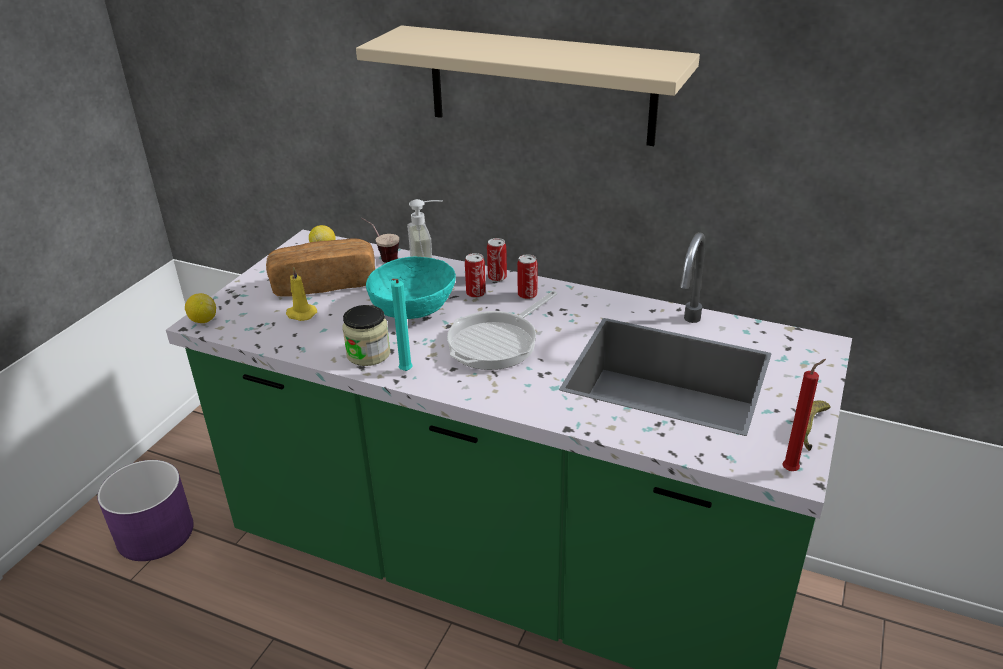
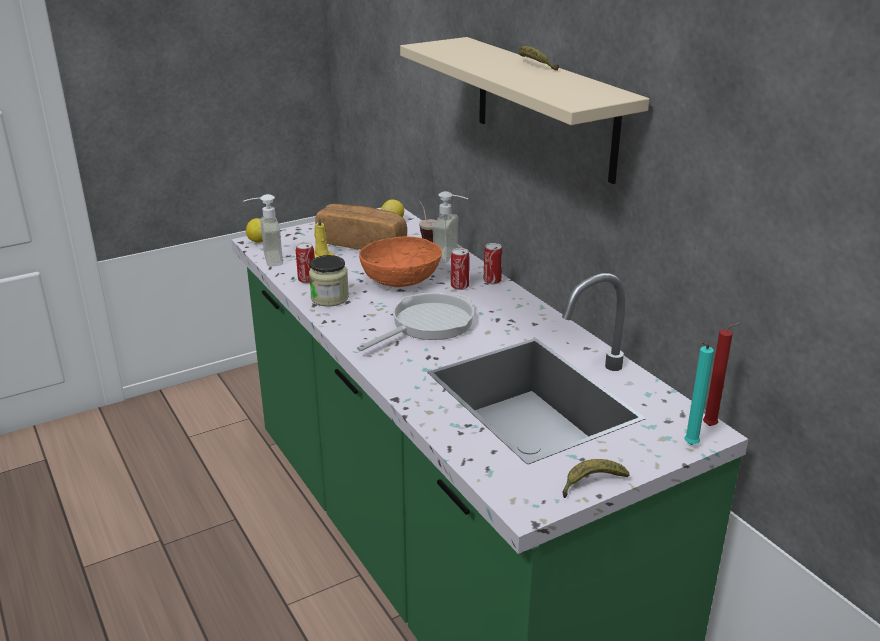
camera: 35 degrees right, 5 degrees down
(155, 532) = (228, 414): purple planter -> none
(240, 338) = (265, 259): none -> soap dispenser
(405, 372) = (337, 318): turquoise candle -> turquoise candle (689, 445)
(413, 307) = (401, 279): turquoise bowl -> orange bowl
(497, 342) = (427, 324): frying pan -> frying pan turned 150 degrees clockwise
(527, 295) = (498, 301): can -> can (307, 280)
(537, 43) = (534, 65): none -> banana
(792, 470) = (527, 503): red candle -> red candle (712, 426)

